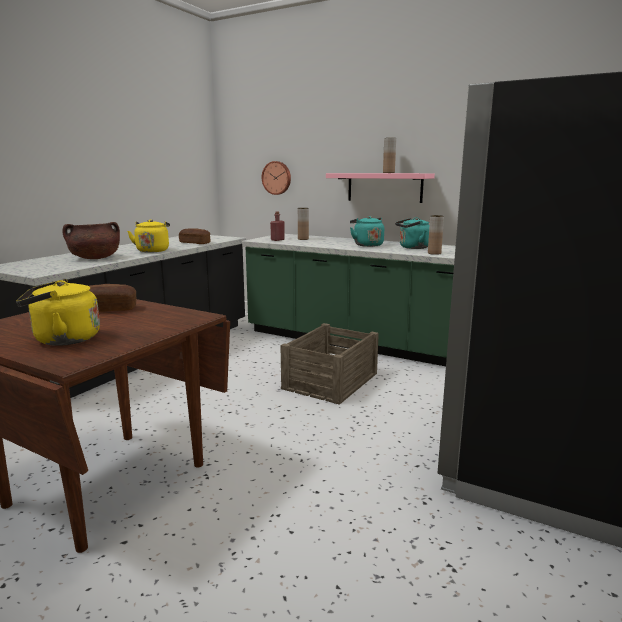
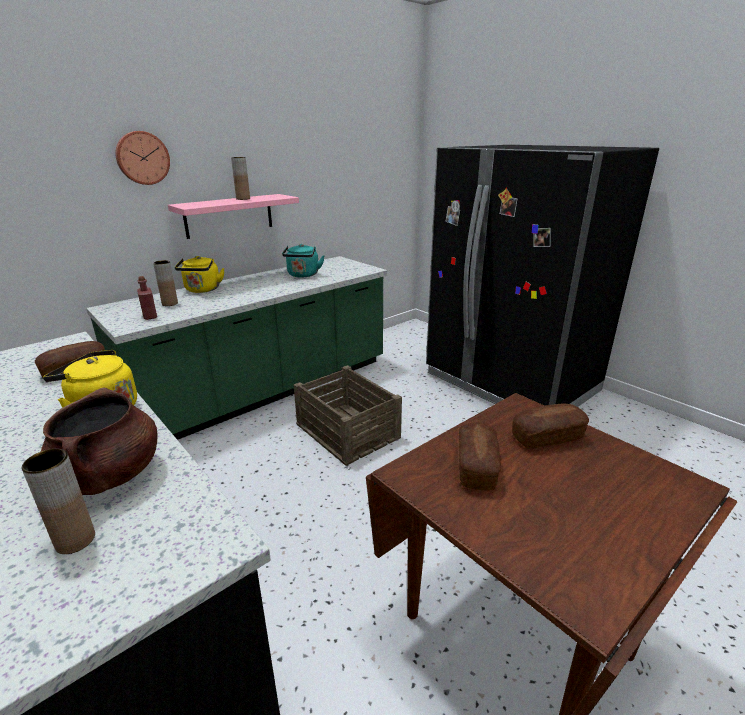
camera: 70 degrees left, 10 degrees up
(63, 340) = (615, 496): yellow kettle -> yellow kettle (202, 290)
(147, 323) = (547, 437): none -> bread
(277, 178) = (53, 224): wall clock -> wall clock (142, 158)
(367, 245) = (262, 286): turquoise kettle -> none
(434, 253) = (341, 275): brown vase -> brown vase (75, 540)

